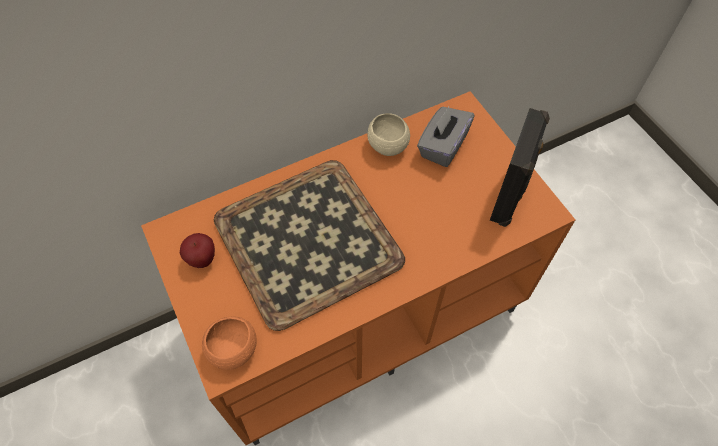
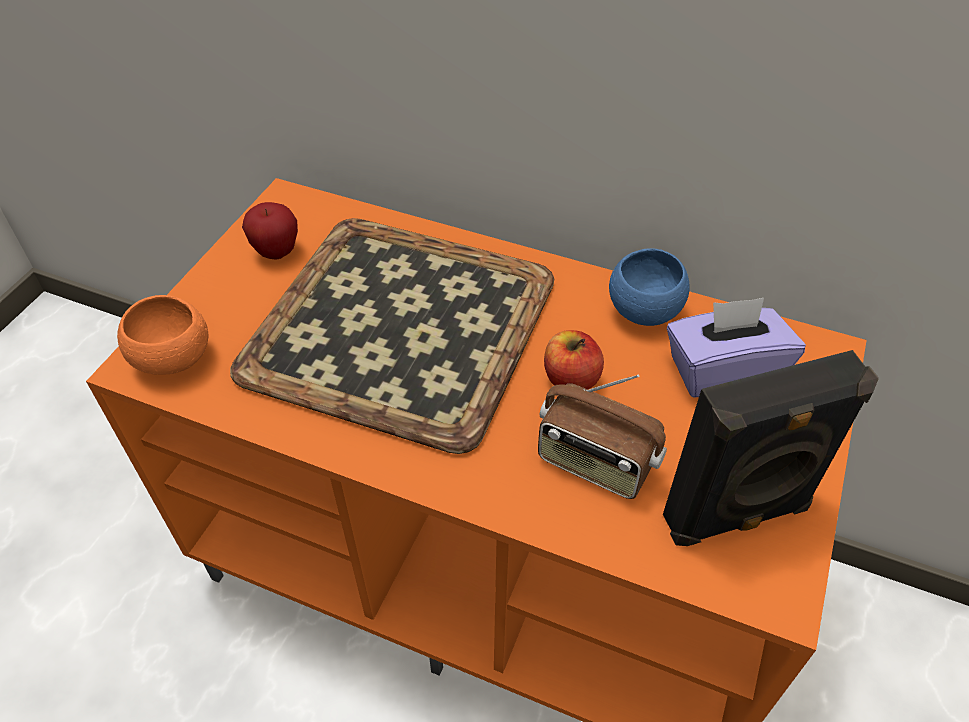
camera: 50 degrees right, 10 degrees down
(388, 146) = (644, 311): beige bowl -> blue bowl
(399, 199) = (570, 379): none -> apple
(442, 146) = (722, 370): grey tissue box -> purple tissue box
(447, 224) = (594, 463): none -> radio

